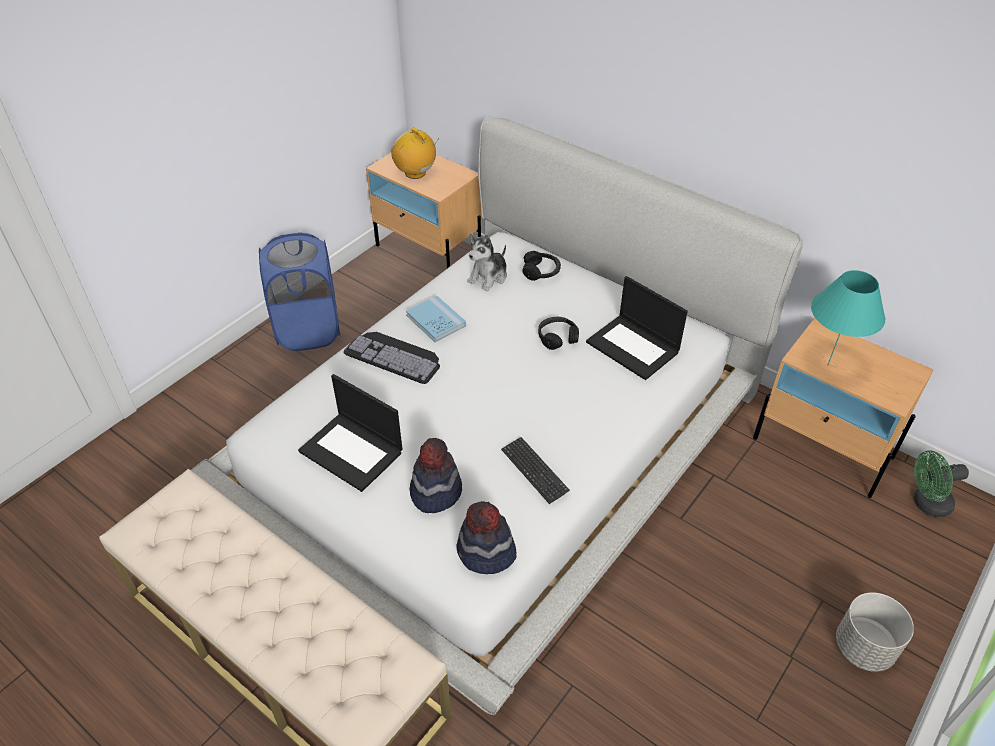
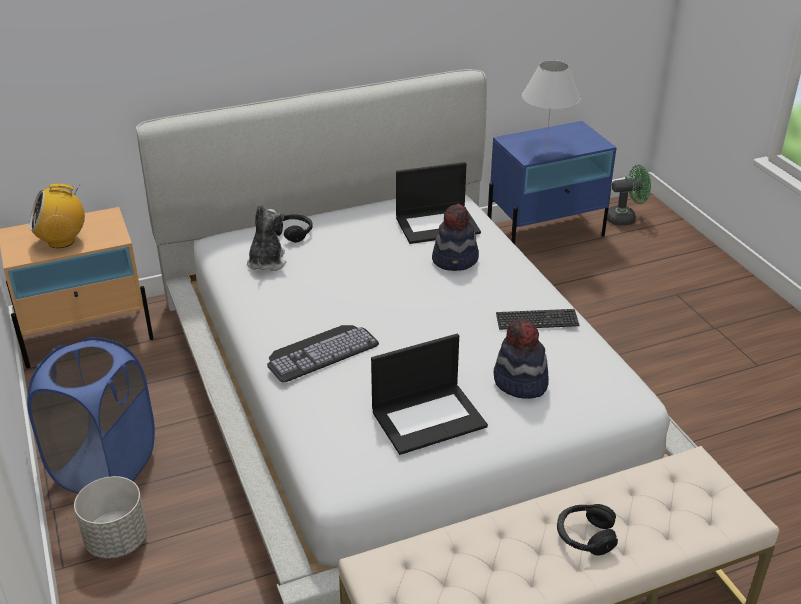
camera: 60 degrees left, 10 degrees down
(436, 320) = (296, 311): blue book -> none
(486, 553) = (608, 377): hat -> hat (455, 260)
(488, 277) = (266, 262): plush toy -> plush toy turned 150 degrees counterclockwise
(557, 337) = (389, 255): black headphones -> black headphones (585, 536)
(823, 448) = (546, 233): beige nightstand -> blue nightstand
(827, 365) = (545, 152): turquoise table lamp -> white table lamp
(863, 647) = (723, 296): grey planter -> grey planter (116, 541)
(926, 504) = (625, 218): green fan -> green fan turned 120 degrees counterclockwise

